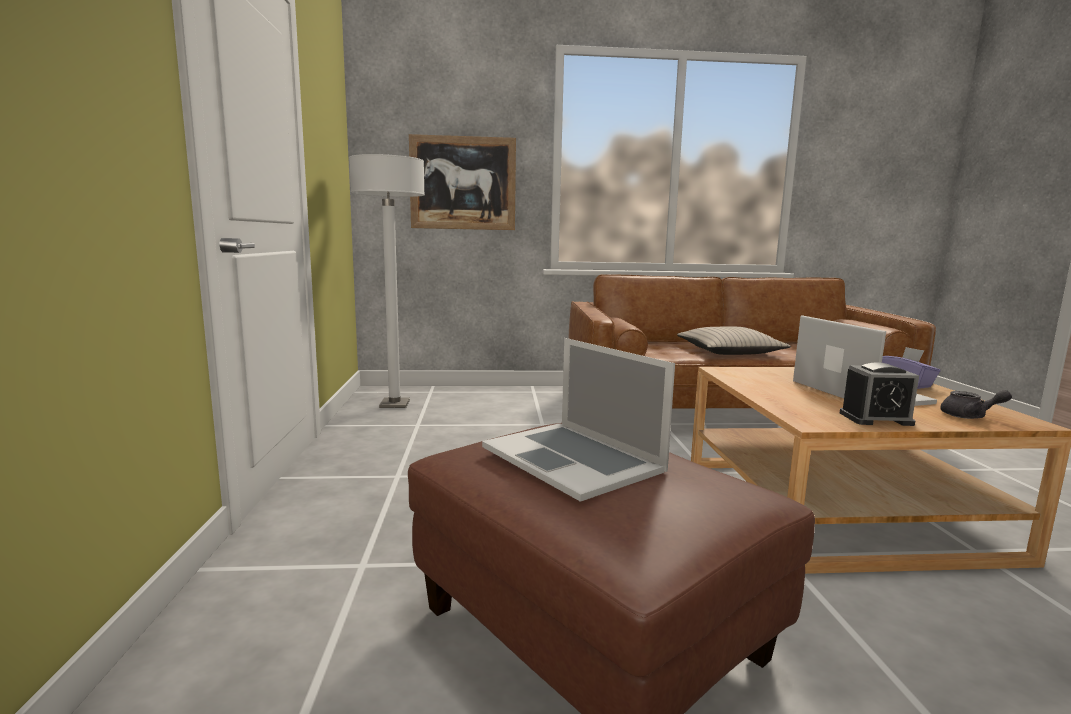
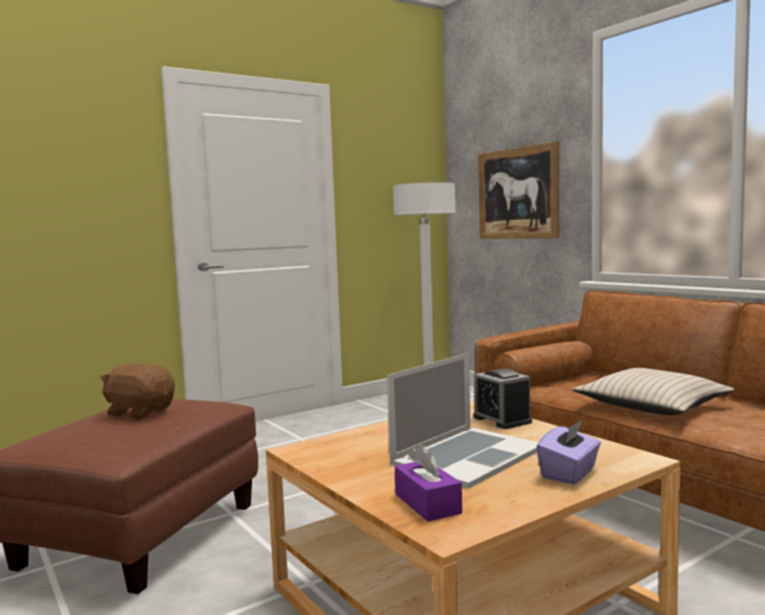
camera: 60 degrees right, 5 degrees down
(572, 458) = (140, 412): laptop -> brown plush toy
(875, 418) = (348, 467): alarm clock -> alarm clock (502, 419)
(969, 416) = (427, 504): grey teapot -> purple tissue box

